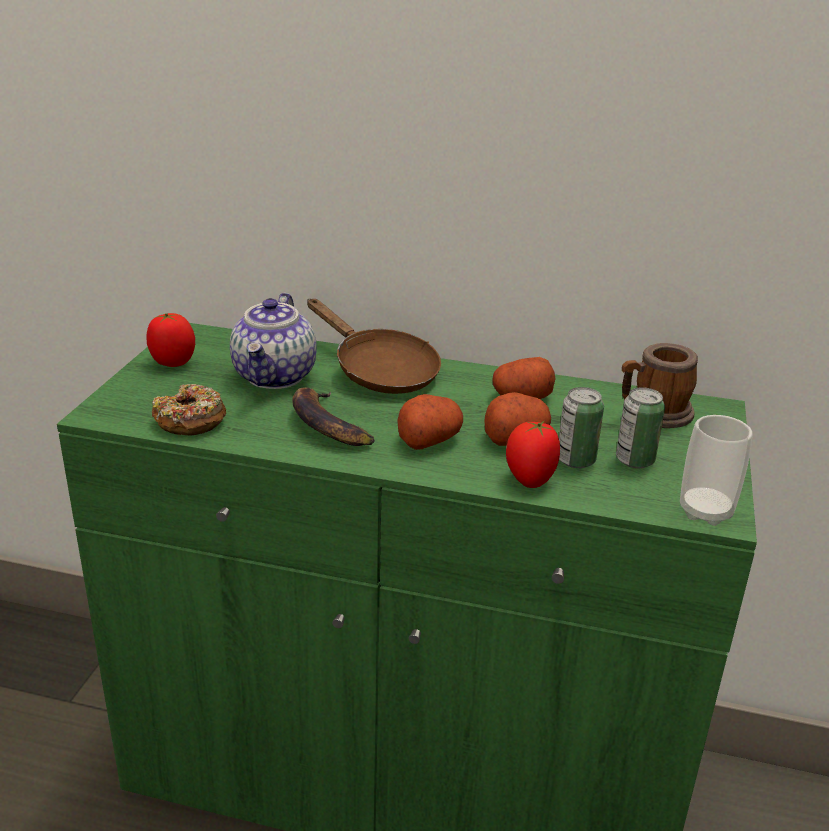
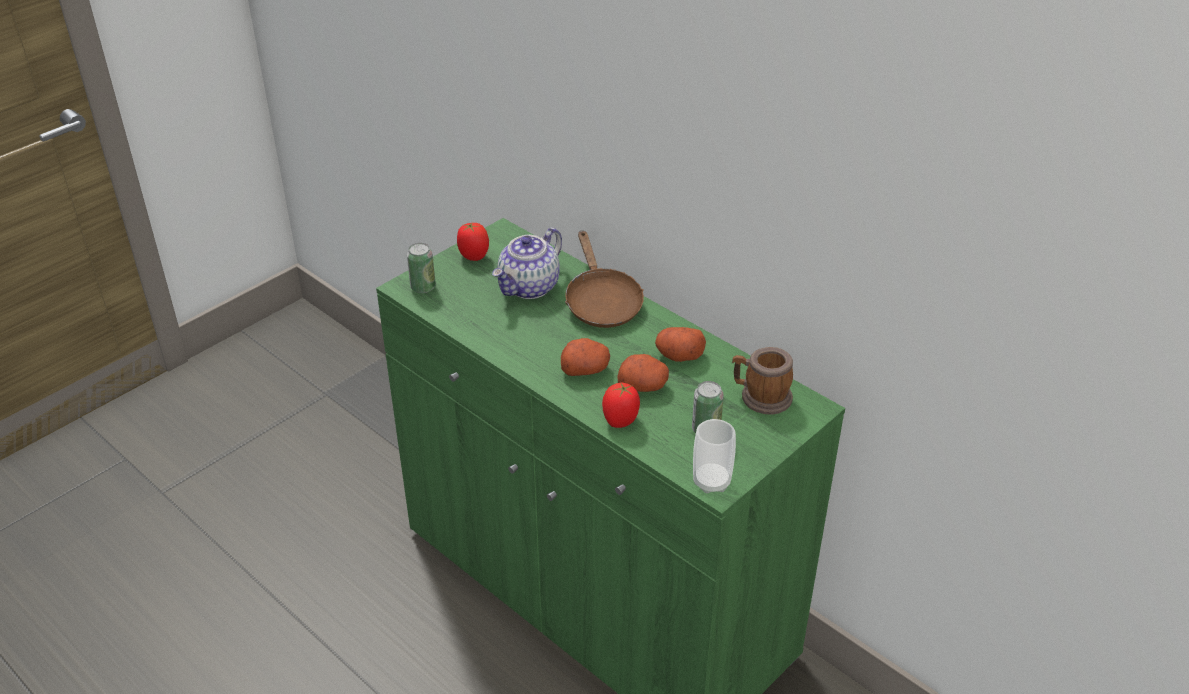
camera: 30 degrees right, 10 degrees up
(190, 421) = (451, 309): donut -> none
(328, 425) = (531, 338): banana -> none
(576, 460) = (666, 416): can -> can (423, 287)

